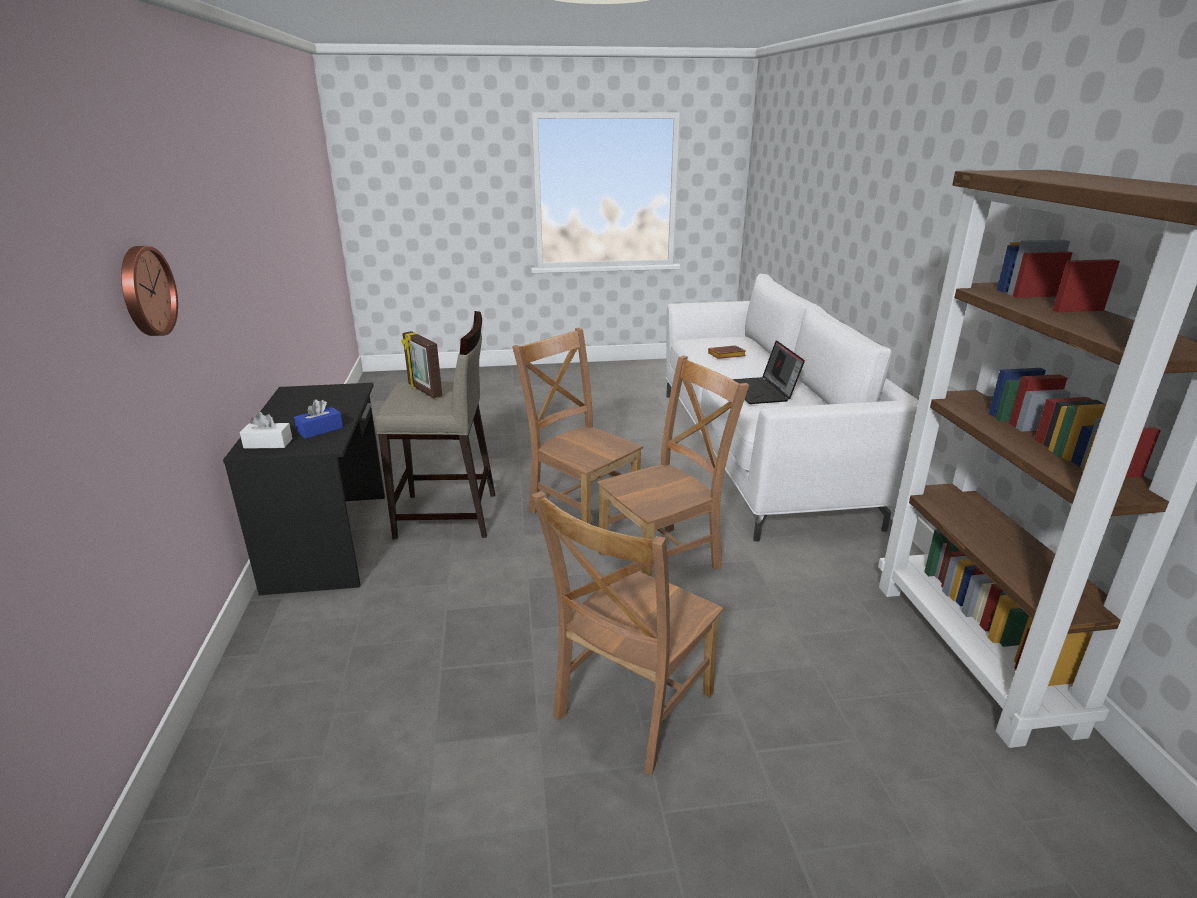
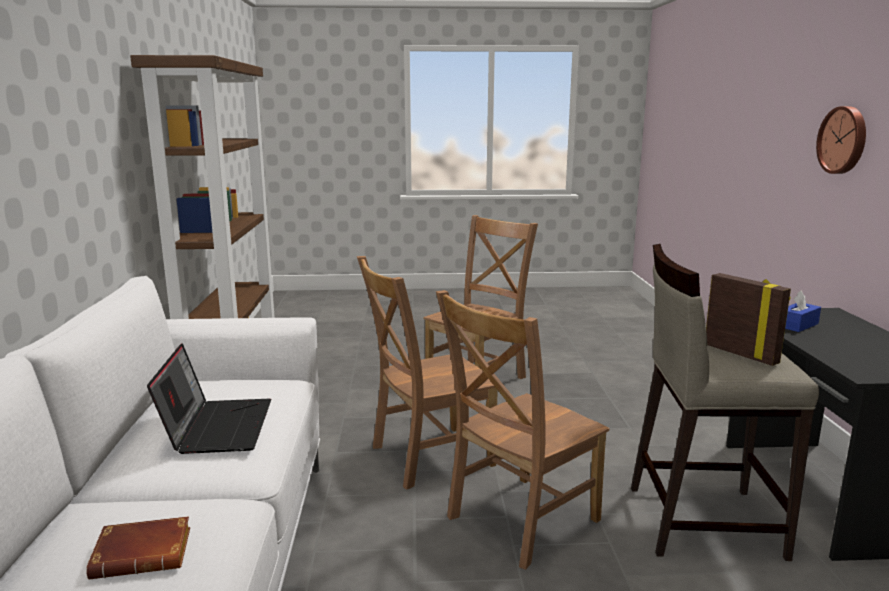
camera: 175 degrees left, 10 degrees down
(268, 443) = (825, 316): white tissue box -> none
(581, 509) = (518, 521): brown chair -> brown chair turned 90 degrees clockwise

